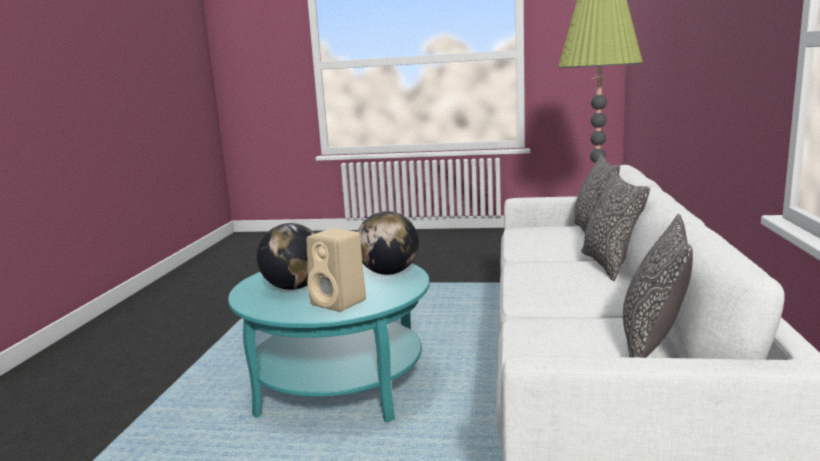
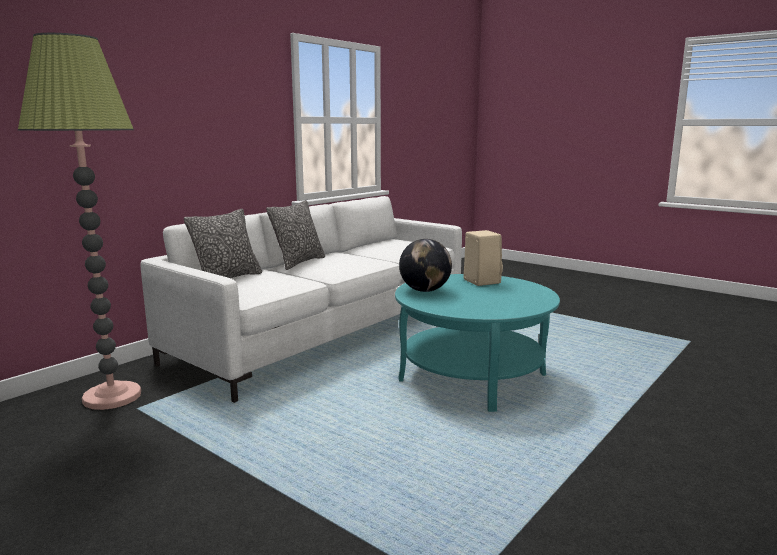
camera: 150 degrees left, 0 degrees up
(294, 287) = (505, 295): globe -> none
(652, 346) = (380, 243): pillow -> none

